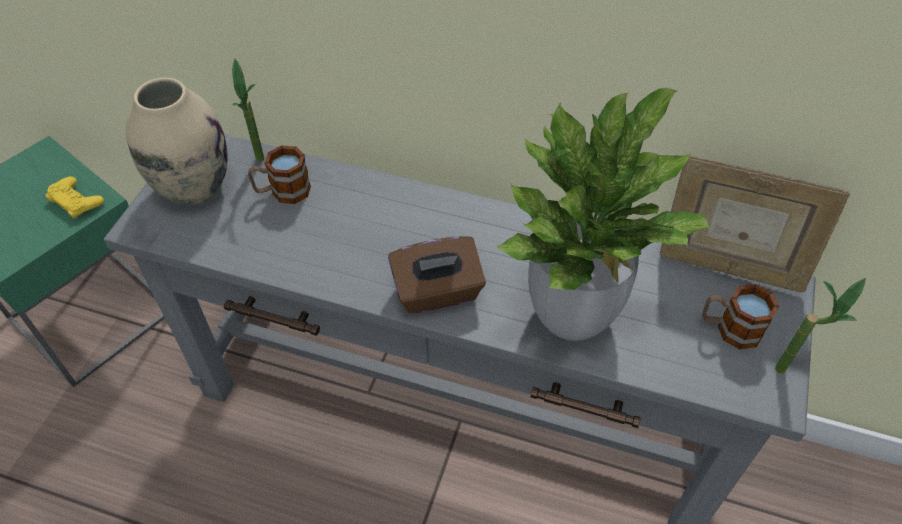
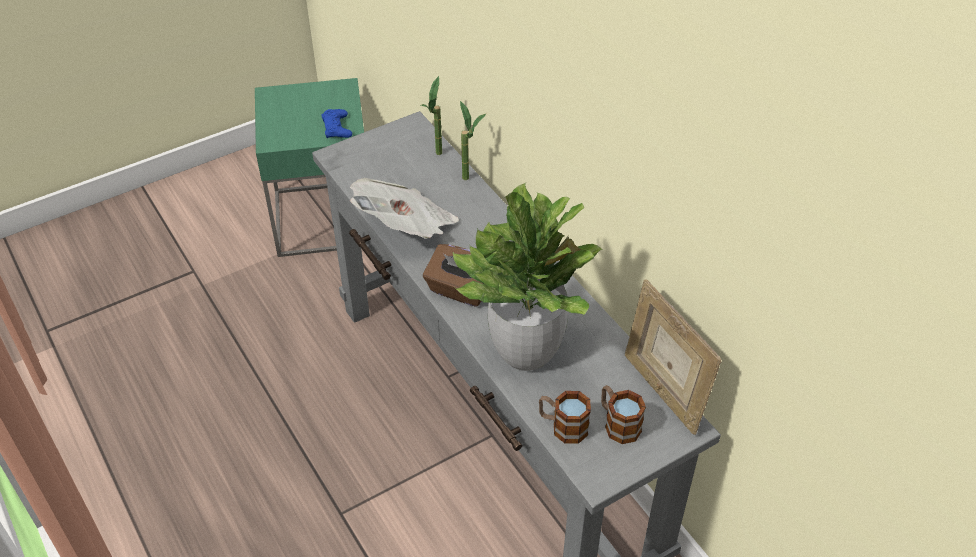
camera: 40 degrees right, 5 degrees down
(76, 201) = (337, 127): yellow game controller -> blue game controller
(193, 187) = (385, 149): beige vase -> none
(282, 192) = (432, 180): mug -> mug (563, 426)
(308, 260) = (406, 228): none -> newspaper
(791, 368) = (629, 469): potted plant -> potted plant (471, 180)

